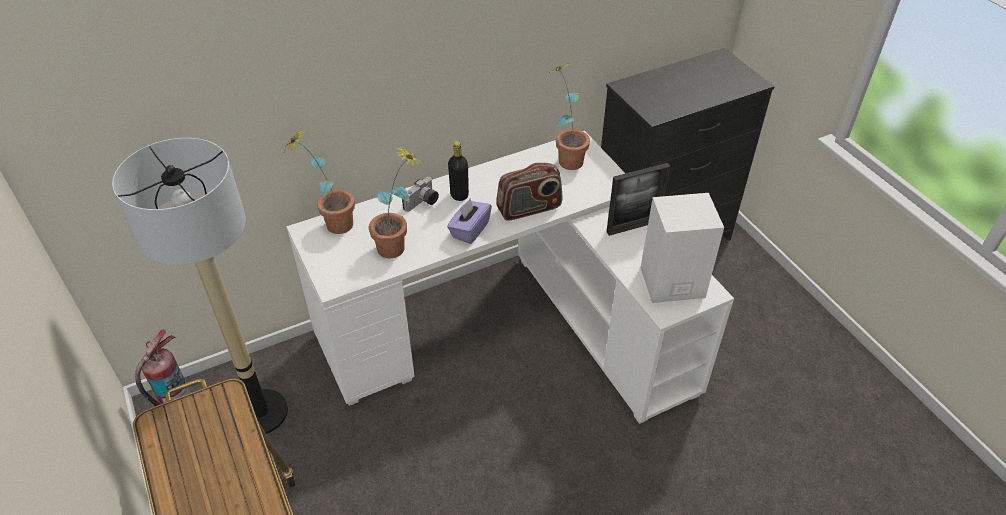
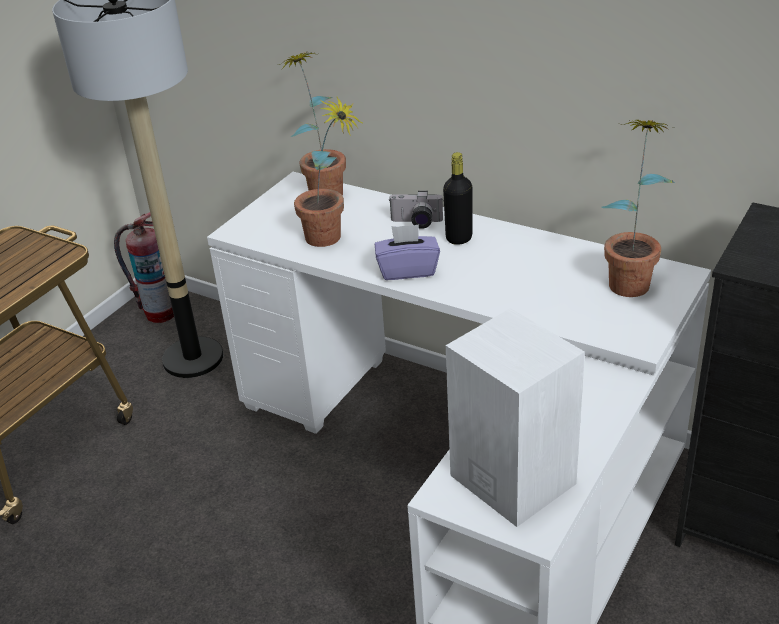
camera: 60 degrees right, 10 degrees down
(529, 209) = (496, 293): radio -> none
(633, 226) = (585, 397): picture frame -> none

